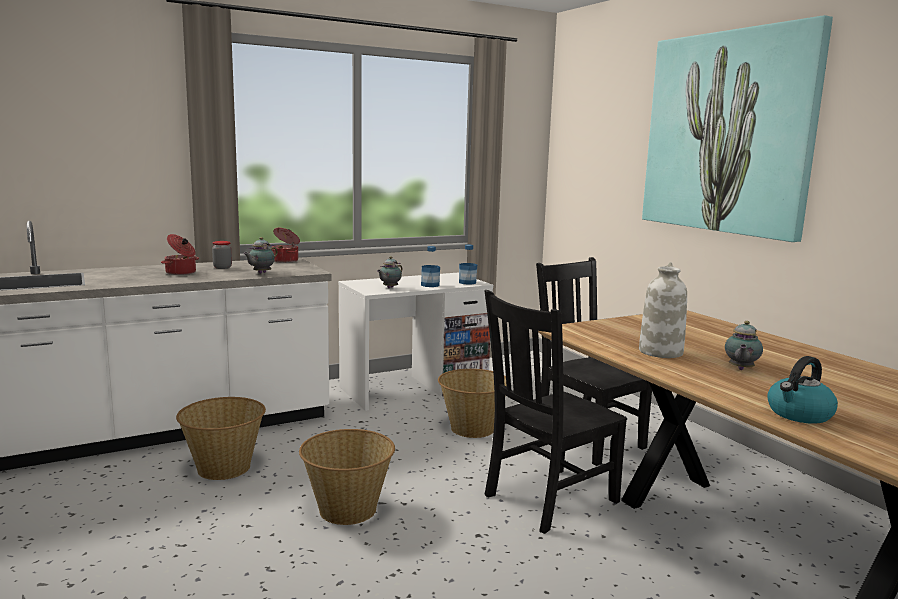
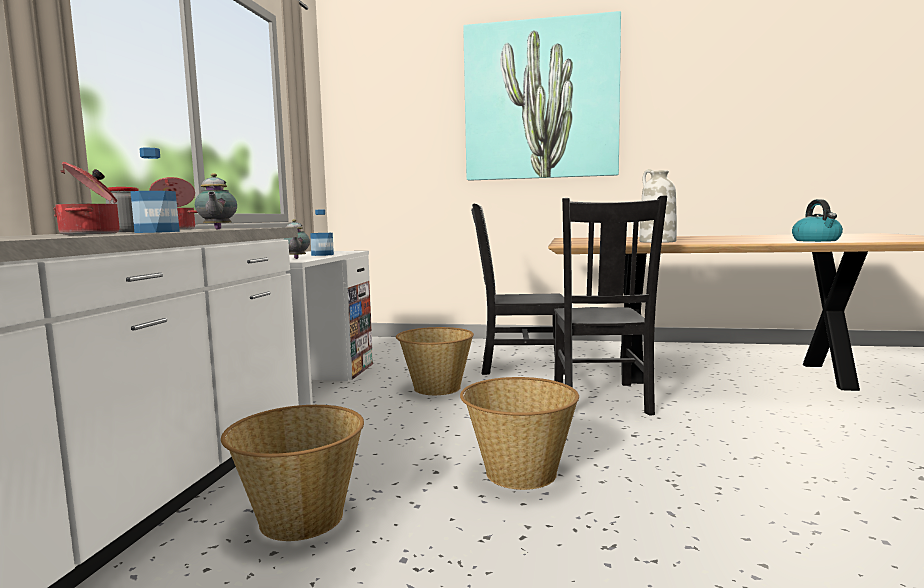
camera: 50 degrees left, 5 degrees down
(467, 282) = (343, 251): bottle -> bottle (157, 232)
(740, 369) = (714, 240): teapot -> none

